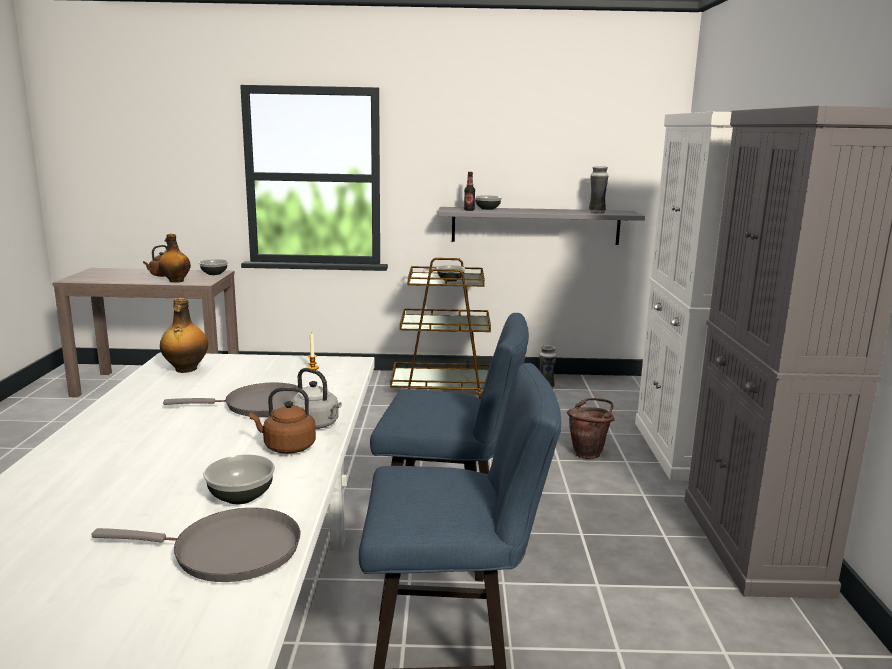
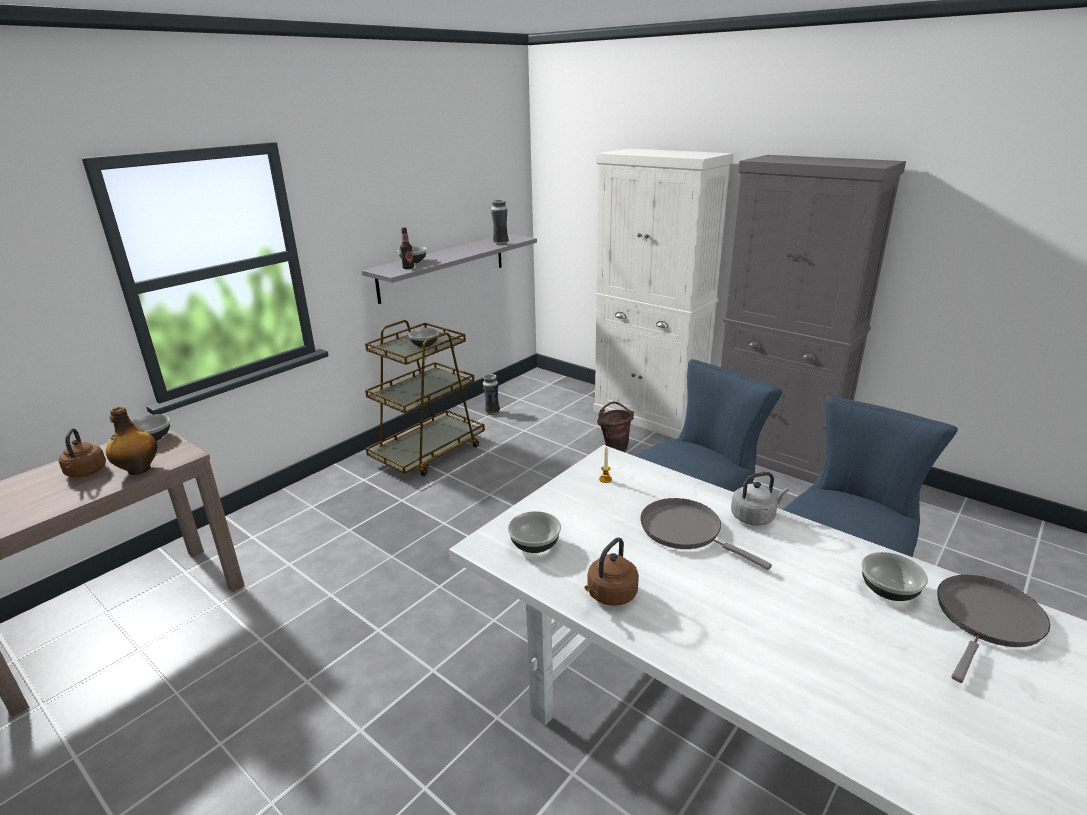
camera: 50 degrees left, 10 degrees up
(185, 369) = (535, 545): bottle -> bowl
(260, 405) = (685, 530): grey frying pan -> grey frying pan turned 75 degrees counterclockwise
(286, 447) = (796, 544): brown kettle -> brown kettle (610, 595)

